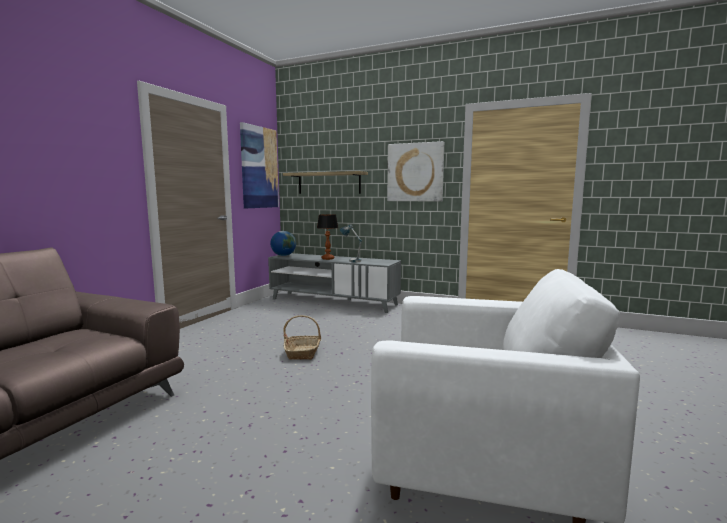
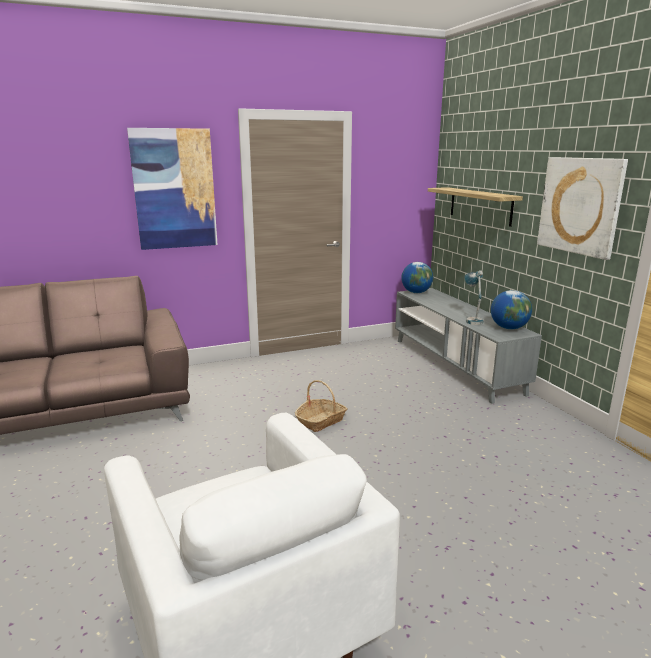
camera: 45 degrees right, 10 degrees up
(259, 167) = (400, 181): picture -> picture (174, 189)
(328, 258) = (452, 309): table lamp -> none
(379, 260) = (509, 328): none -> globe

